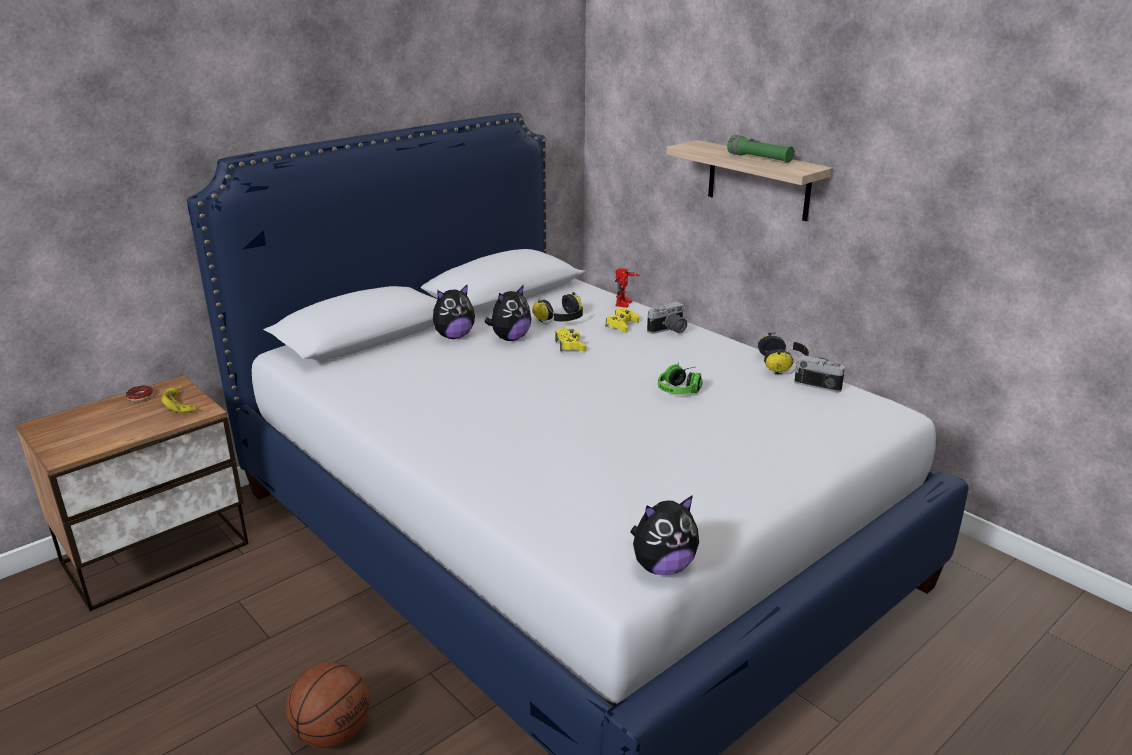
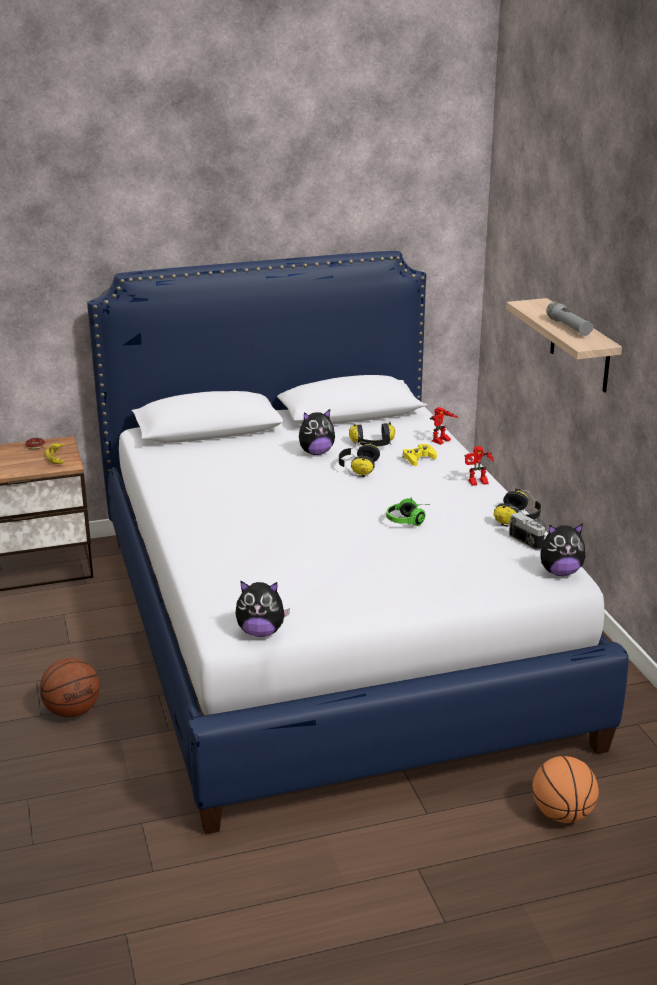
camera: 25 degrees right, 0 degrees up
(454, 336) = (274, 442): plush toy -> plush toy (560, 572)
(570, 345) = (357, 468): yellow game controller -> headphones
(669, 331) = (453, 471): camera -> none
(704, 337) = (477, 483): none -> toy robot
(759, 158) = (568, 327): green flashlight -> grey flashlight
(961, 673) = (562, 814): none -> basketball

